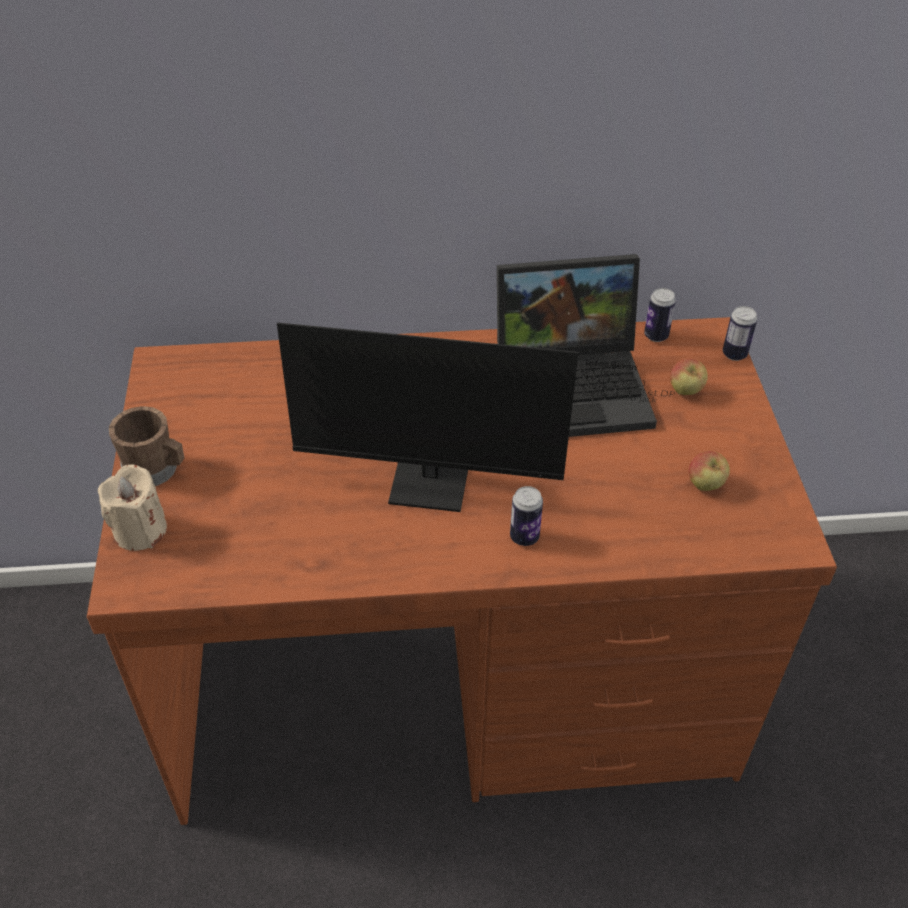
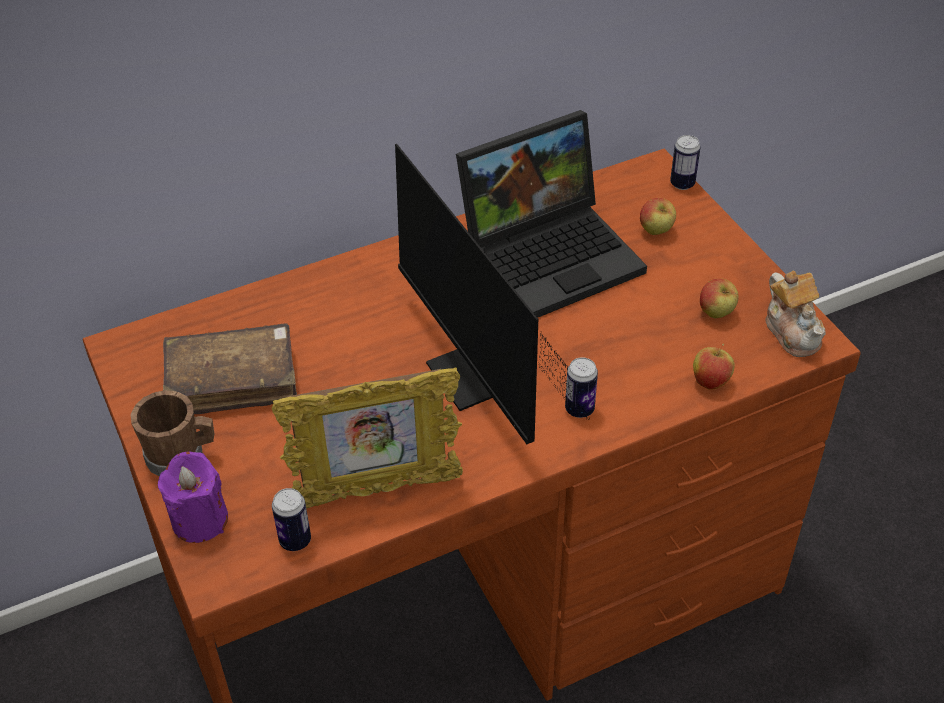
camera: 20 degrees left, 0 degrees up
(140, 530) = (199, 520): beige candle -> purple candle
(233, 418) = (232, 381): none -> brown book
(301, 554) = (377, 491): none -> picture frame
(443, 485) = (478, 384): monitor -> monitor turned 75 degrees clockwise
(656, 336) = (603, 185): can -> can (295, 540)
(665, 550) = (710, 382): none -> apple
(775, 525) = (793, 331): none -> teapot

